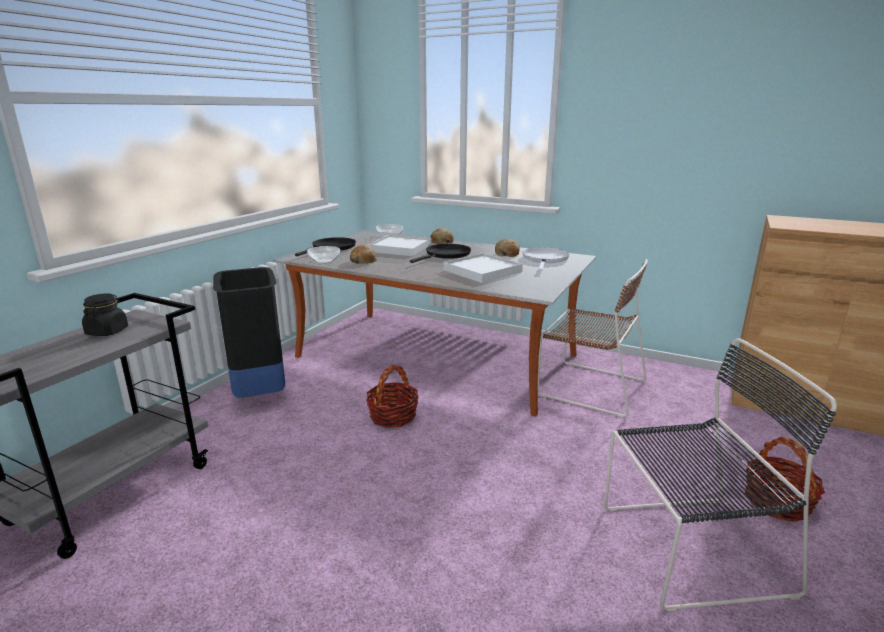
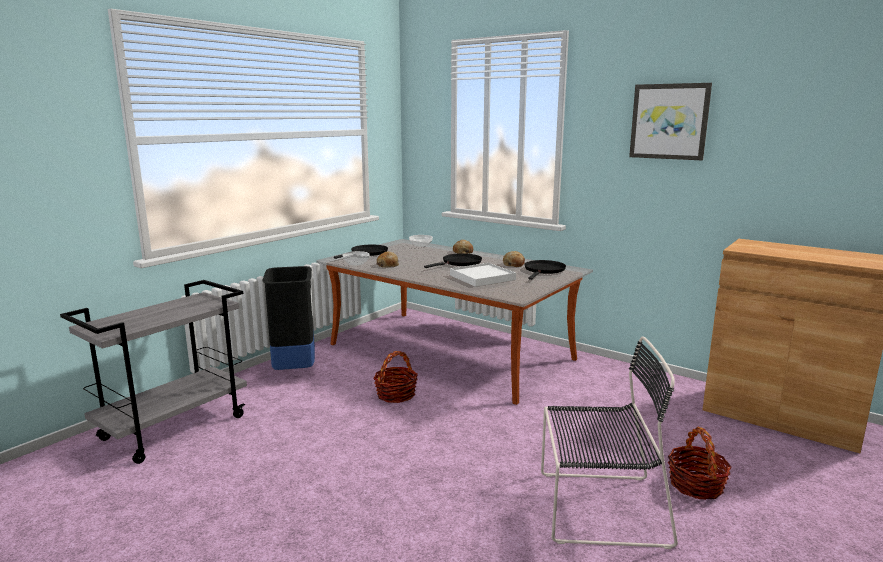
camera: 10 degrees right, 5 degrees down
(107, 331) = (181, 305): black jar -> none
(400, 248) = (424, 256): white tray -> none
(545, 259) = (544, 270): white frying pan -> black frying pan
(588, 386) = (574, 385): brown chair -> none
(689, 82) = (669, 121): none -> picture

